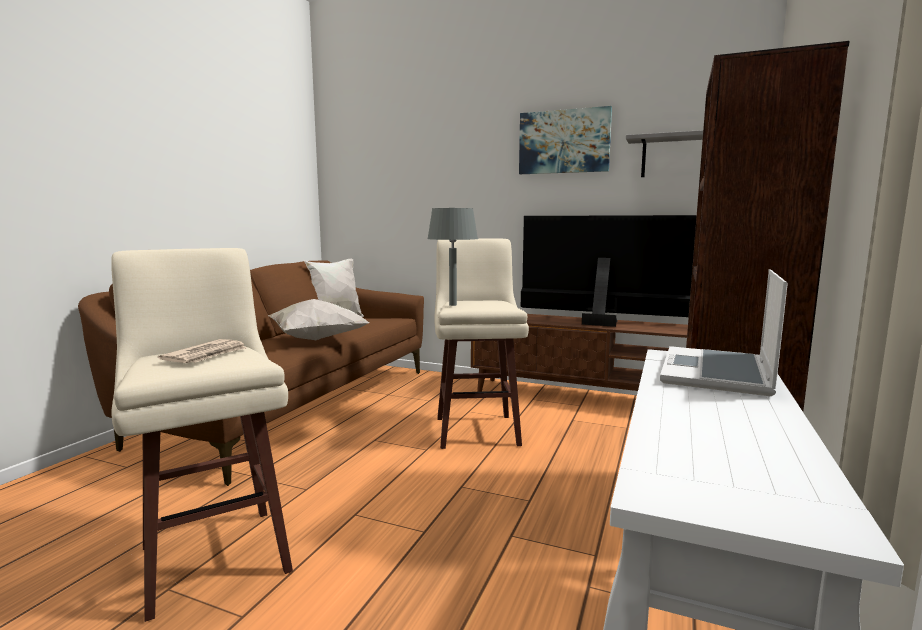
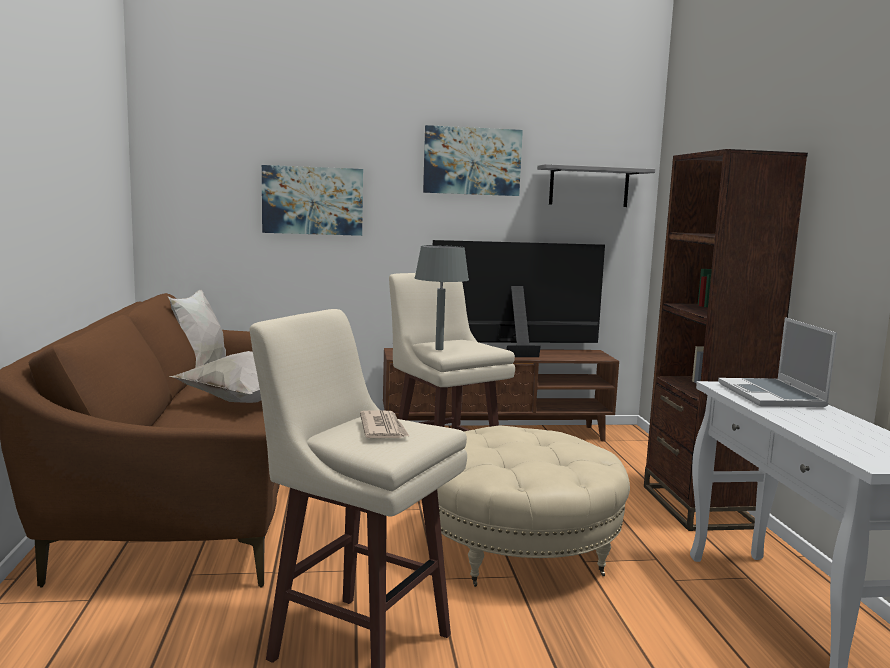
camera: 30 degrees left, 0 degrees up
(433, 187) = (313, 200): none -> picture
(464, 504) = (519, 548): none -> beige ottoman

